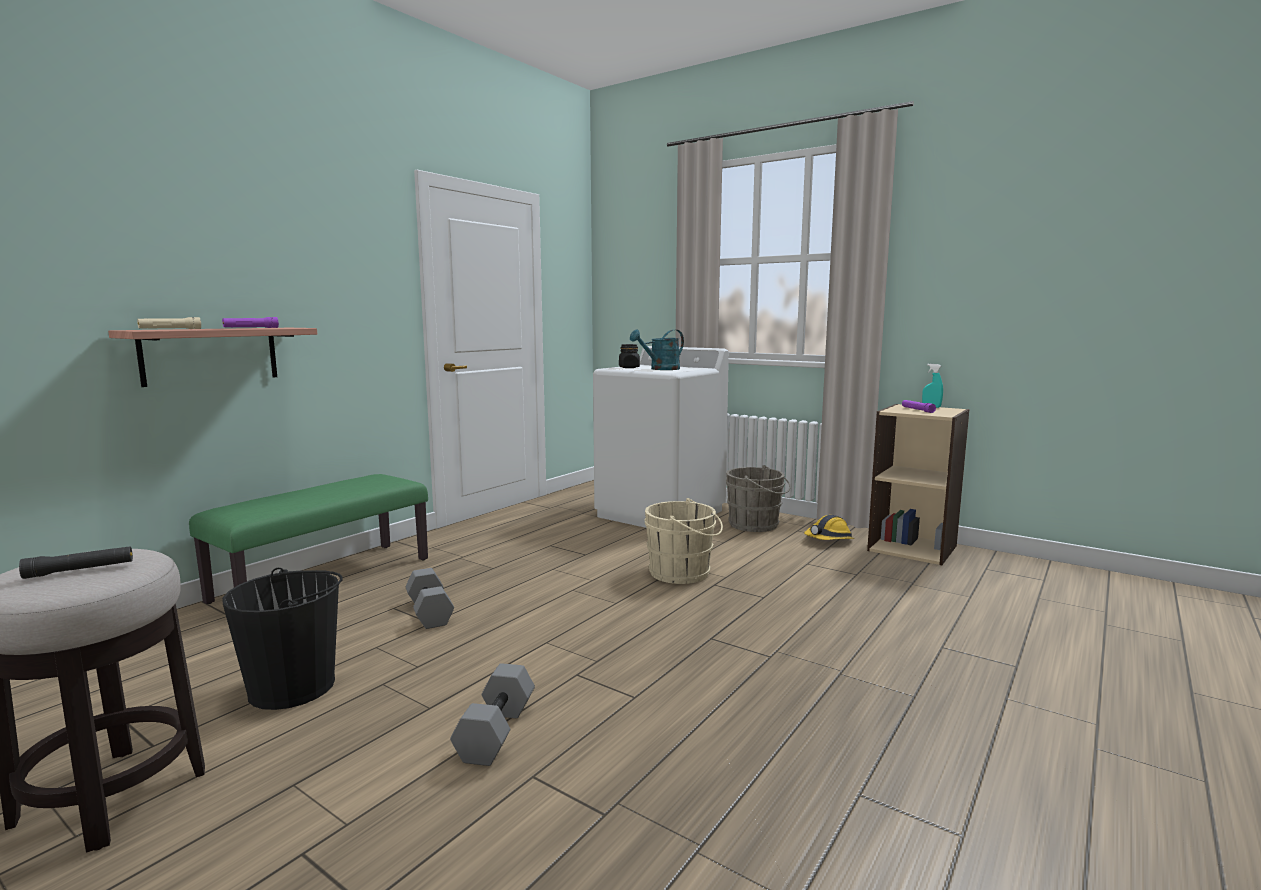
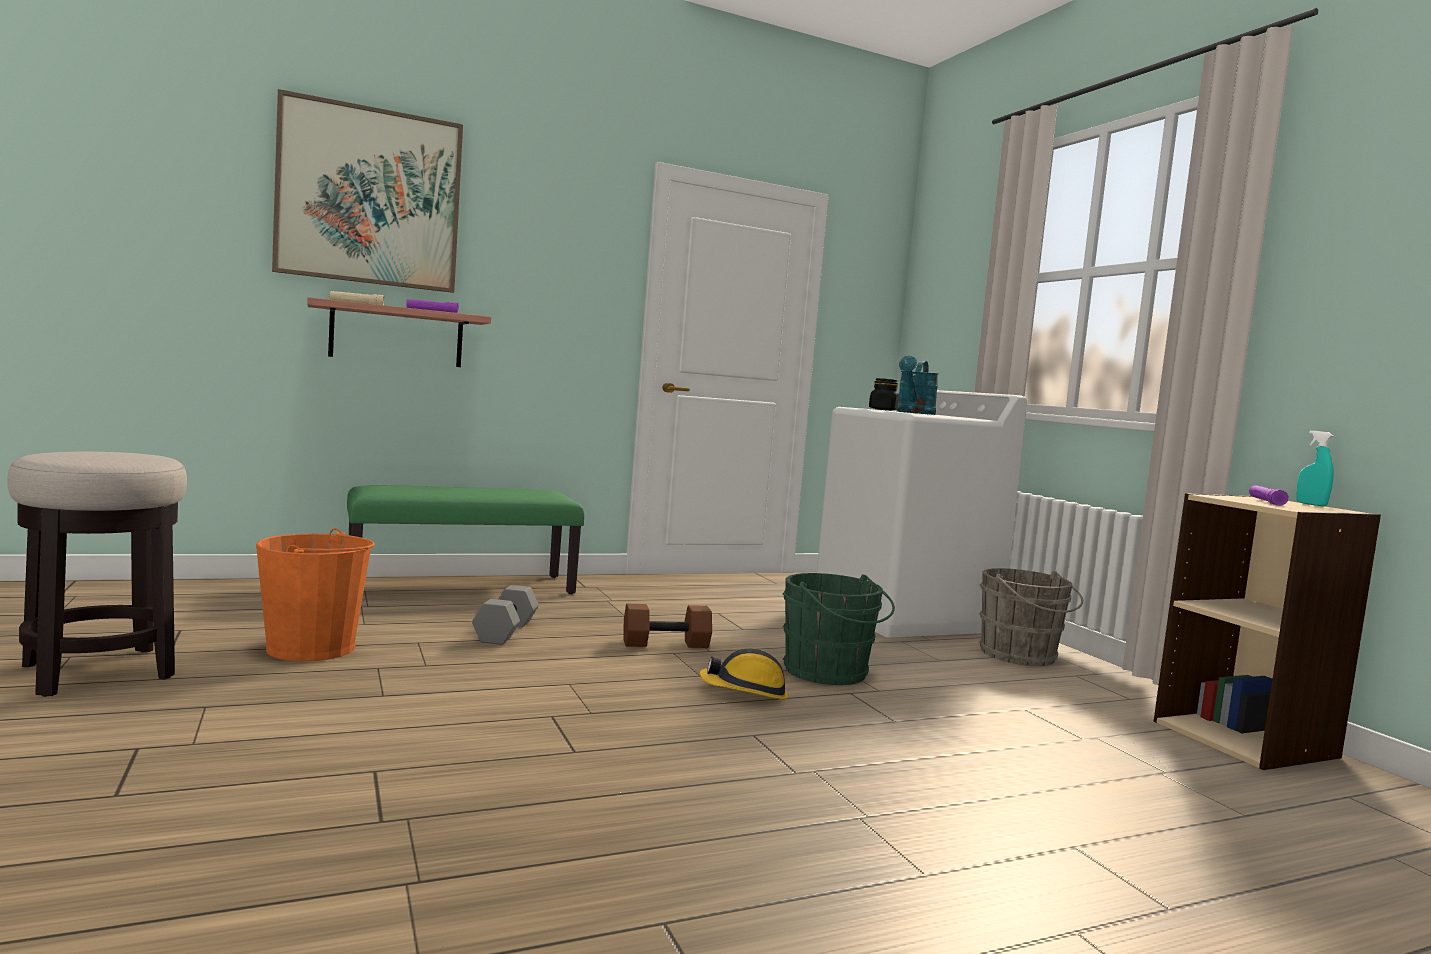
camera: 30 degrees right, 5 degrees down
(80, 570) = (99, 455): black flashlight -> none
(158, 213) = (369, 197): none -> picture
(293, 687) = (312, 648): black bucket -> orange bucket
(497, 733) = (402, 731): grey dumbbell -> none
(557, 583) = (666, 643): none -> brown dumbbell
(660, 369) = (914, 413): turquoise watering can -> turquoise watering can turned 60 degrees counterclockwise
(683, 573) = (829, 673): beige bucket -> green bucket
(828, 540) = (1108, 696): hard hat -> hard hat (745, 692)

